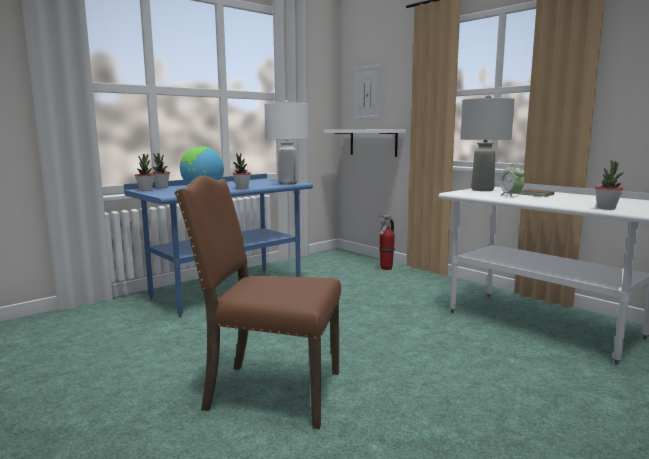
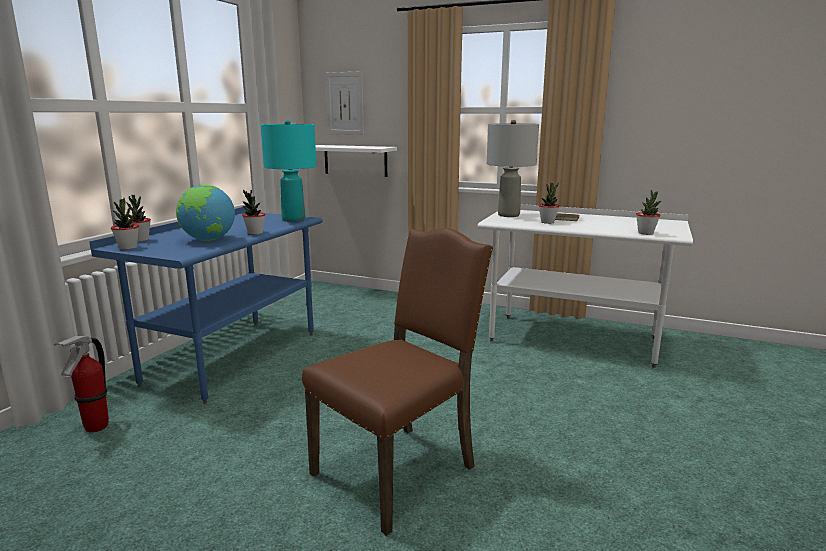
camera: 25 degrees left, 5 degrees up
(270, 391) = (399, 470): brown chair -> brown chair turned 150 degrees clockwise
(287, 183) = (293, 220): white table lamp -> turquoise table lamp
(386, 268) = (387, 300): fire extinguisher -> fire extinguisher (96, 427)
(511, 196) = (547, 222): alarm clock -> potted plant

